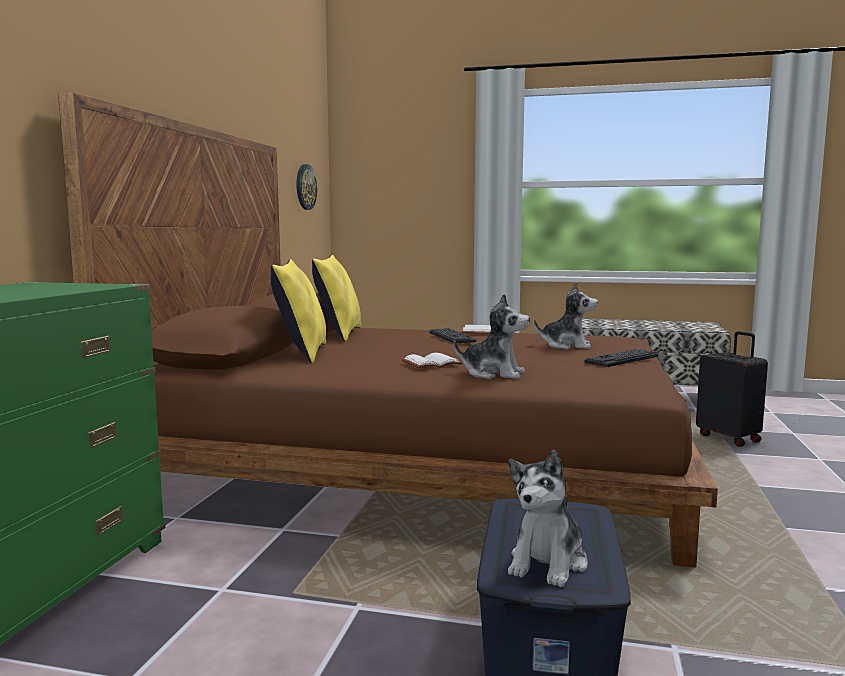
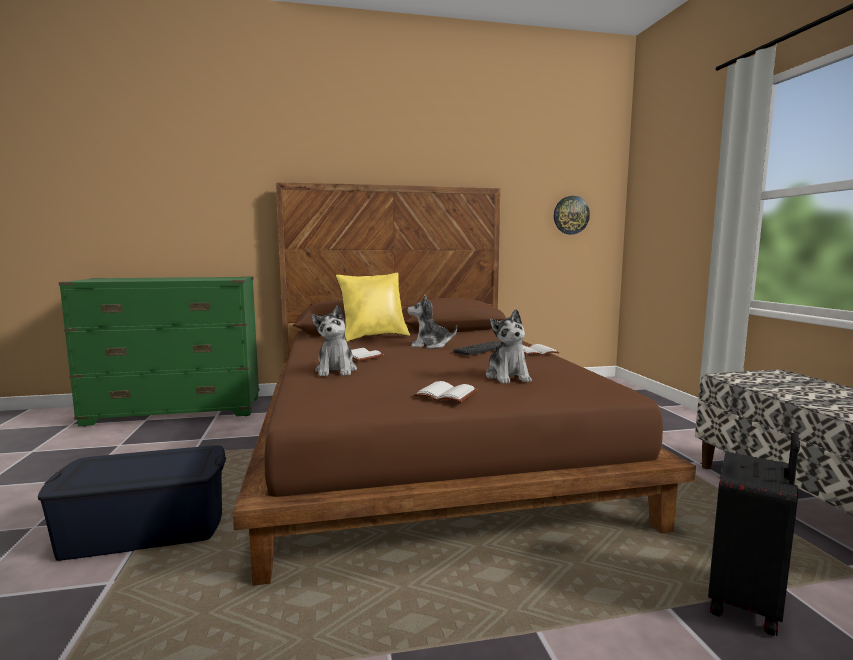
camera: 65 degrees right, 0 degrees up
(339, 334) = (456, 333): yellow pillow -> none
(548, 562) = (106, 470): plush toy -> plush toy (430, 346)
(622, 359) = (447, 394): keyboard -> white book

